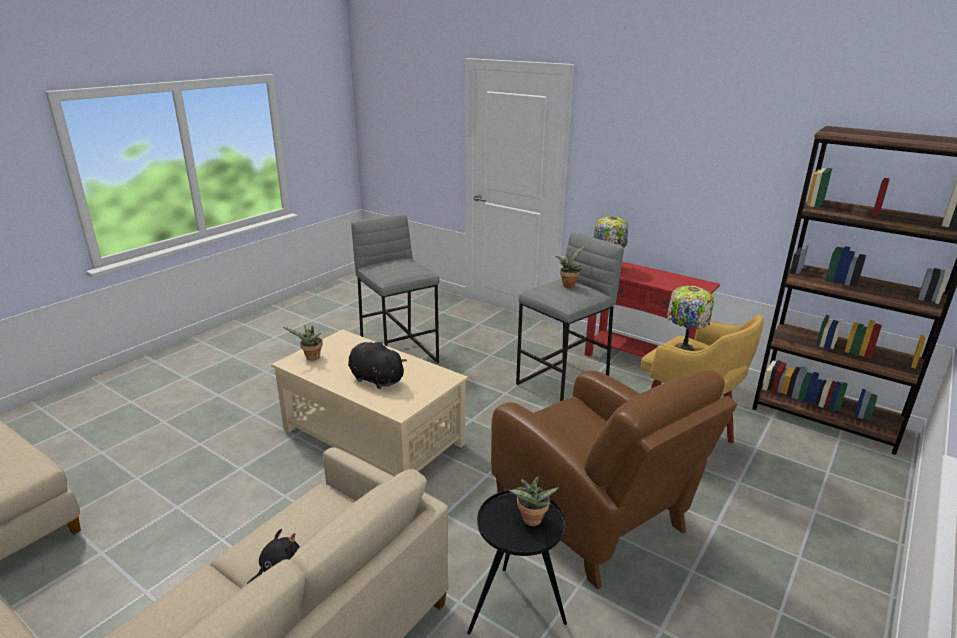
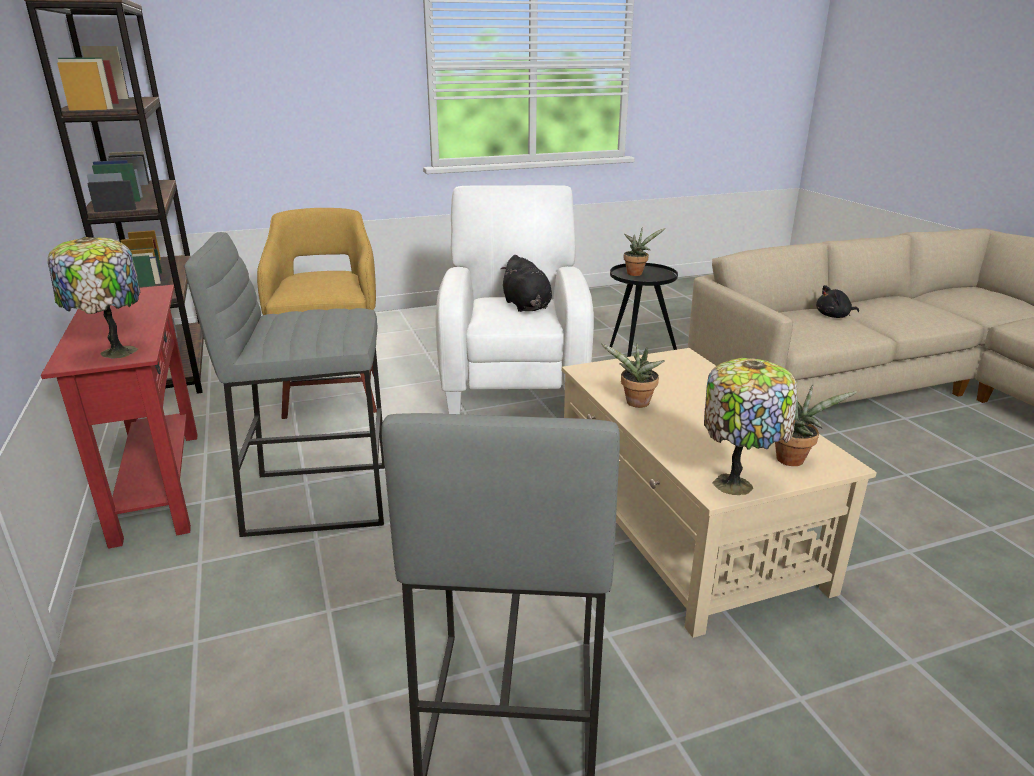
camera: 145 degrees left, 0 degrees up
(375, 379) = (693, 396): black plush toy -> black plush toy (527, 306)
(569, 284) = (287, 323): potted plant -> potted plant (635, 404)
(593, 518) = (514, 380): brown armchair -> white armchair
(683, 347) = (317, 284): table lamp -> table lamp (736, 484)

